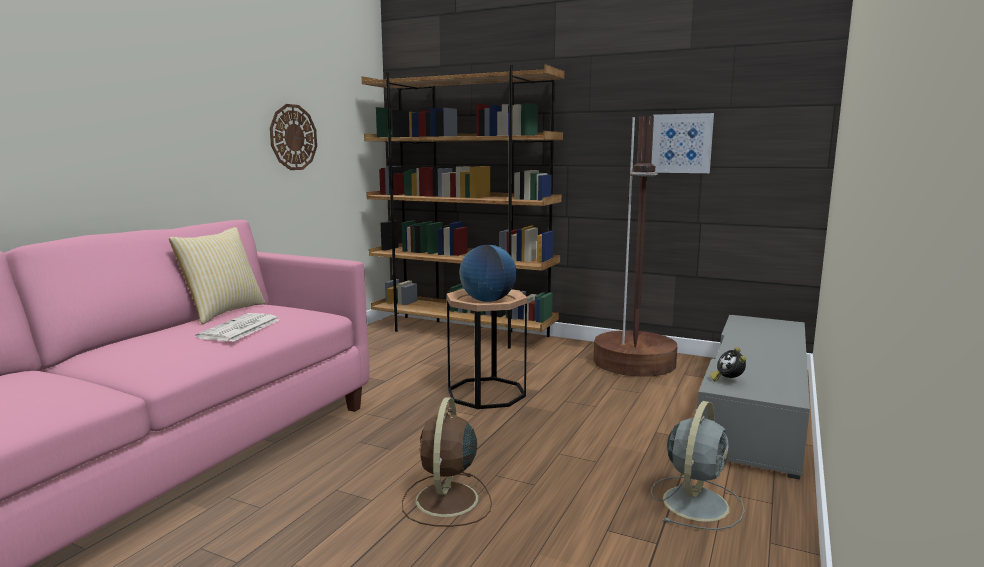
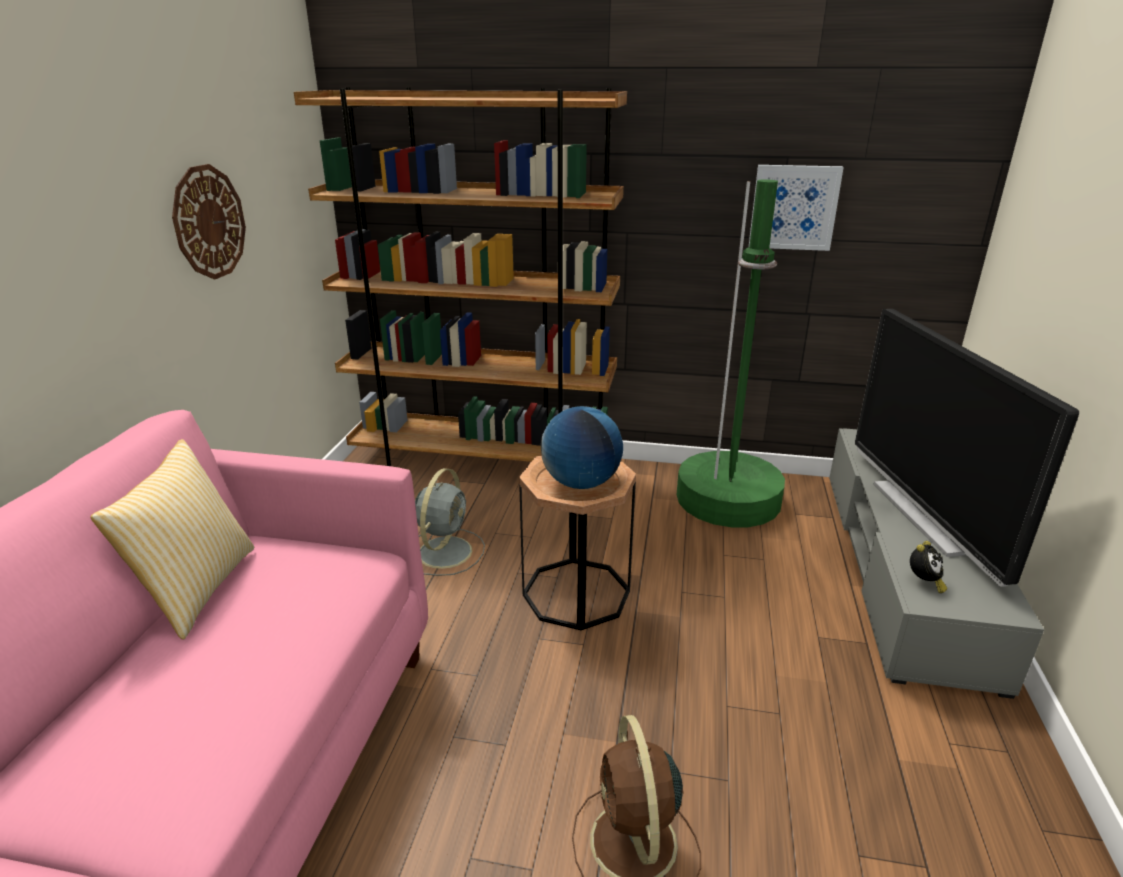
camera: 15 degrees left, 15 degrees up
(239, 329) = (263, 651): newspaper -> none
(634, 363) = (728, 499): brown floor lamp -> green floor lamp
(696, 502) = (929, 770): grey fan -> grey fan (446, 550)
(728, 381) = (924, 583): alarm clock -> alarm clock turned 120 degrees counterclockwise
(761, 355) = (926, 516): none -> television

